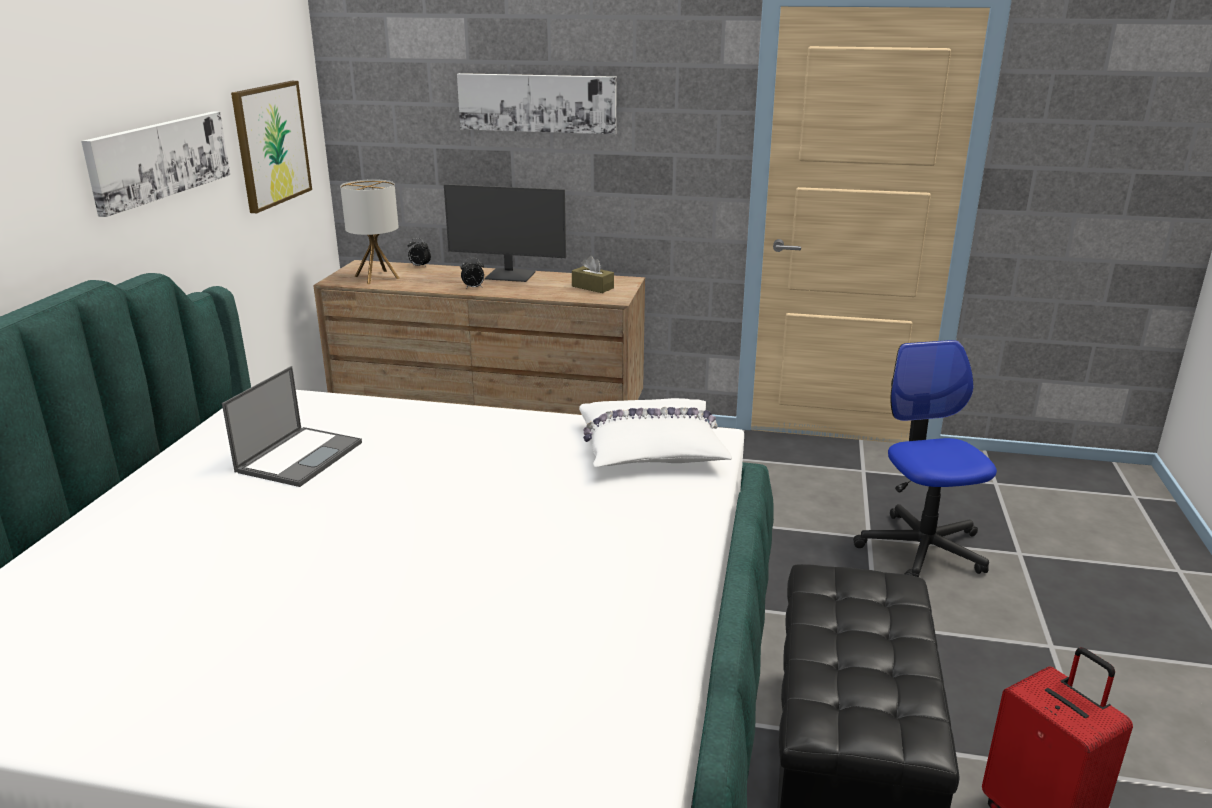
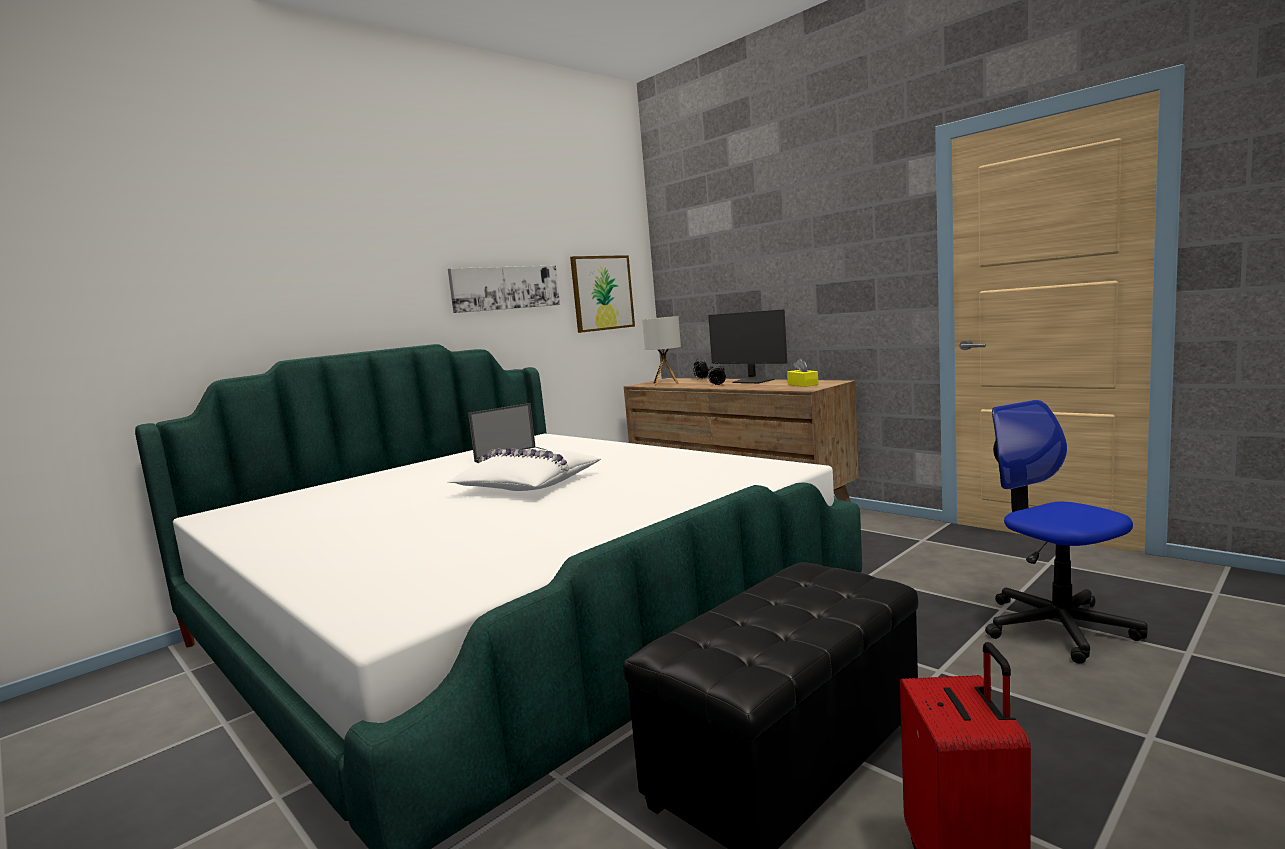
camera: 35 degrees right, 15 degrees down
(537, 103) = (775, 251): picture -> none
(592, 287) = (802, 384): brown tissue box -> yellow tissue box
(651, 448) = (737, 469): white pillow -> white pillow (526, 485)
(922, 548) = (1057, 627): office chair -> office chair turned 45 degrees counterclockwise

